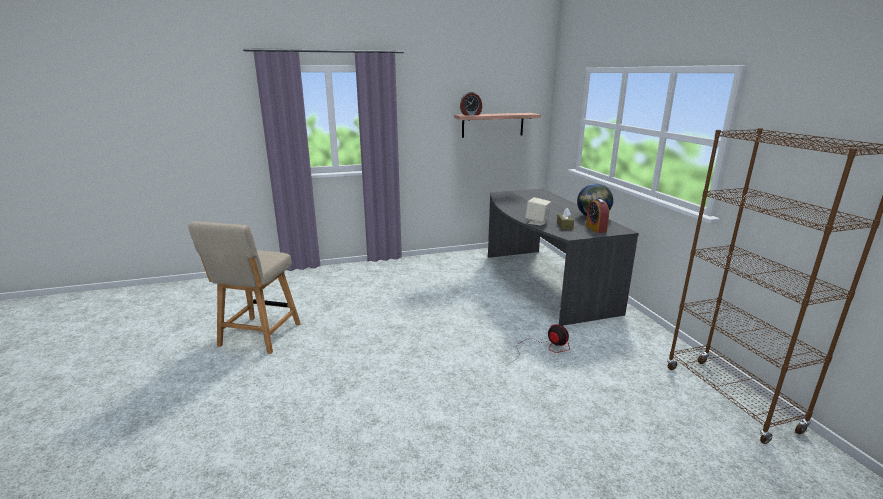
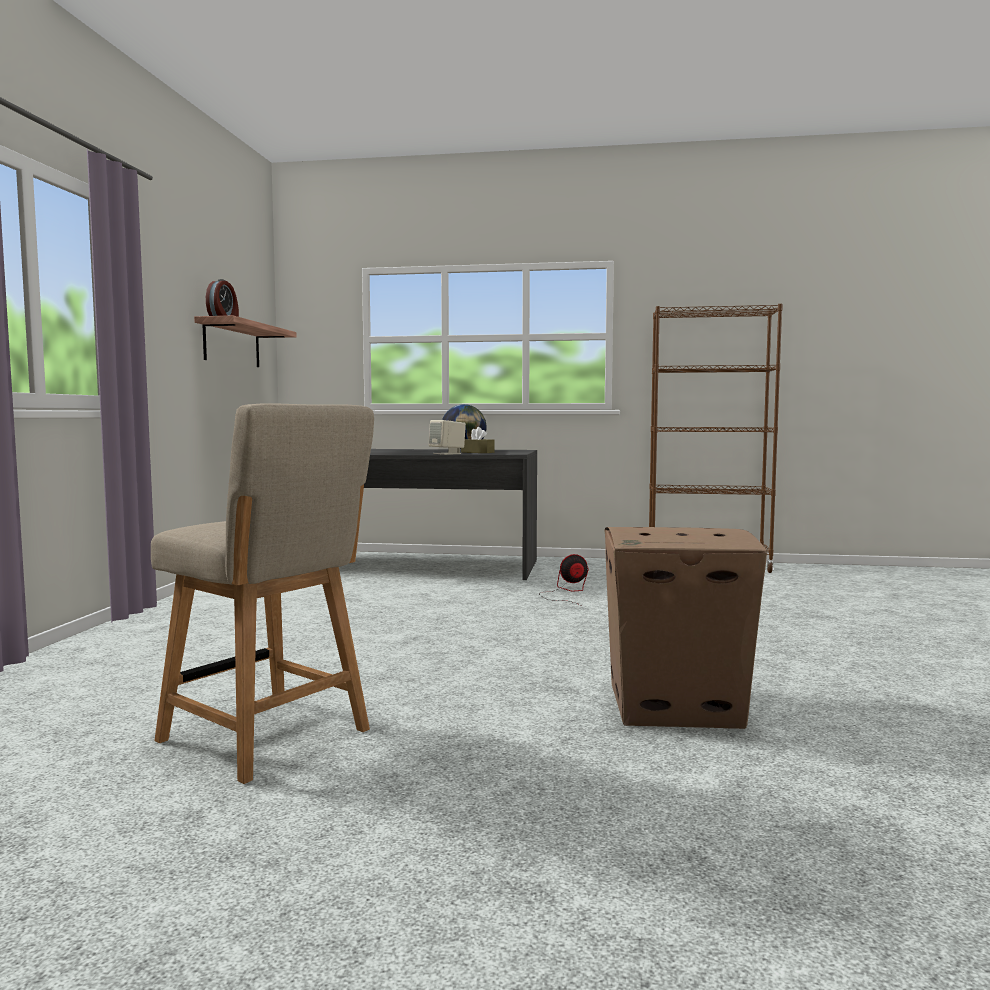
camera: 65 degrees left, 15 degrees down
(328, 435) = (676, 705): none -> cardboard box
(596, 228) = (504, 451): alarm clock -> none

